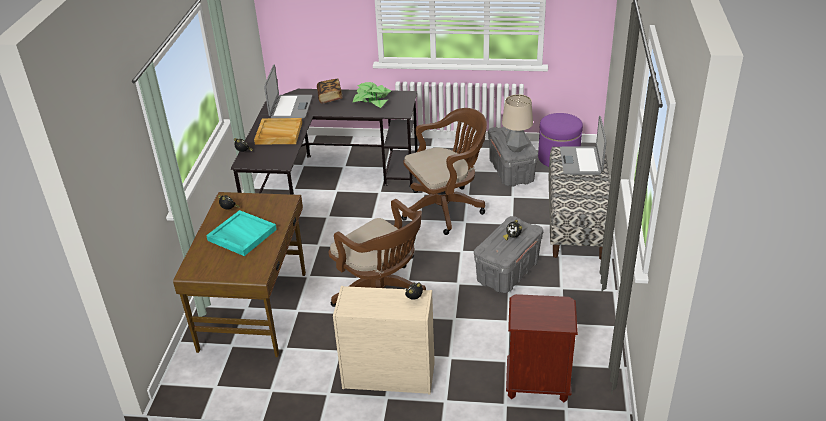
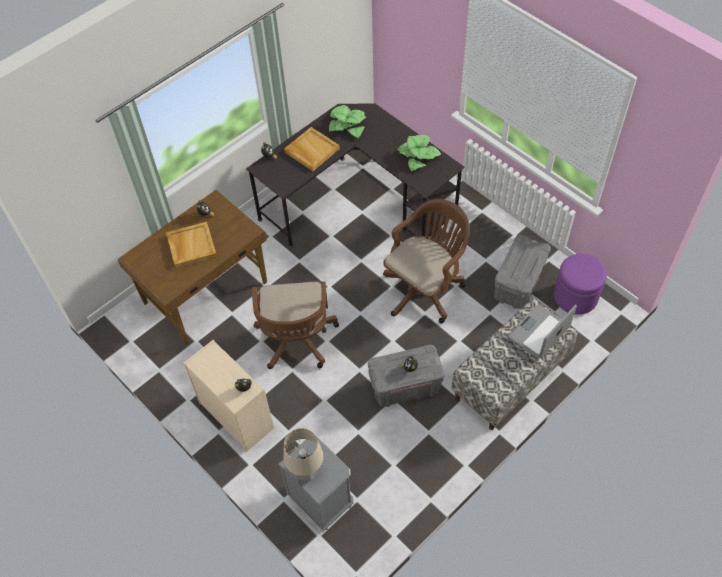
camera: 40 degrees right, 20 degrees up
(241, 235) = (191, 246): turquoise tray -> beige tray
(290, 107) = (347, 124): laptop -> potted plant
(330, 97) = (388, 130): book -> none
(446, 208) = (425, 288): brown office chair -> brown office chair turned 60 degrees counterclockwise
(516, 149) = (514, 275): table lamp -> table lamp (306, 472)
(537, 384) = (321, 501): brown nightstand -> grey nightstand

